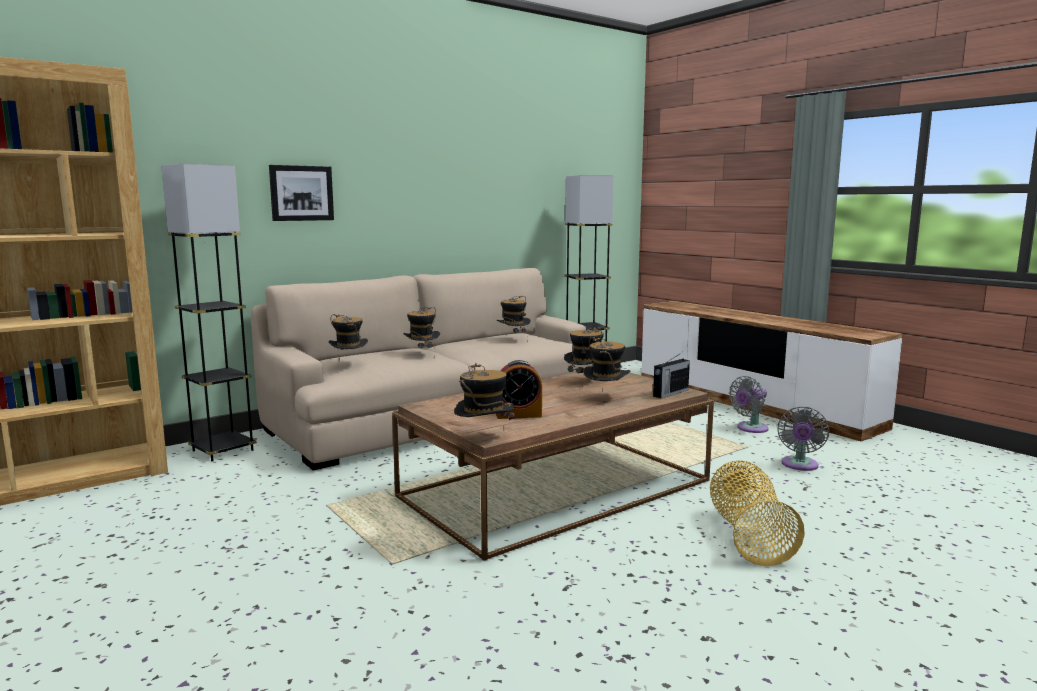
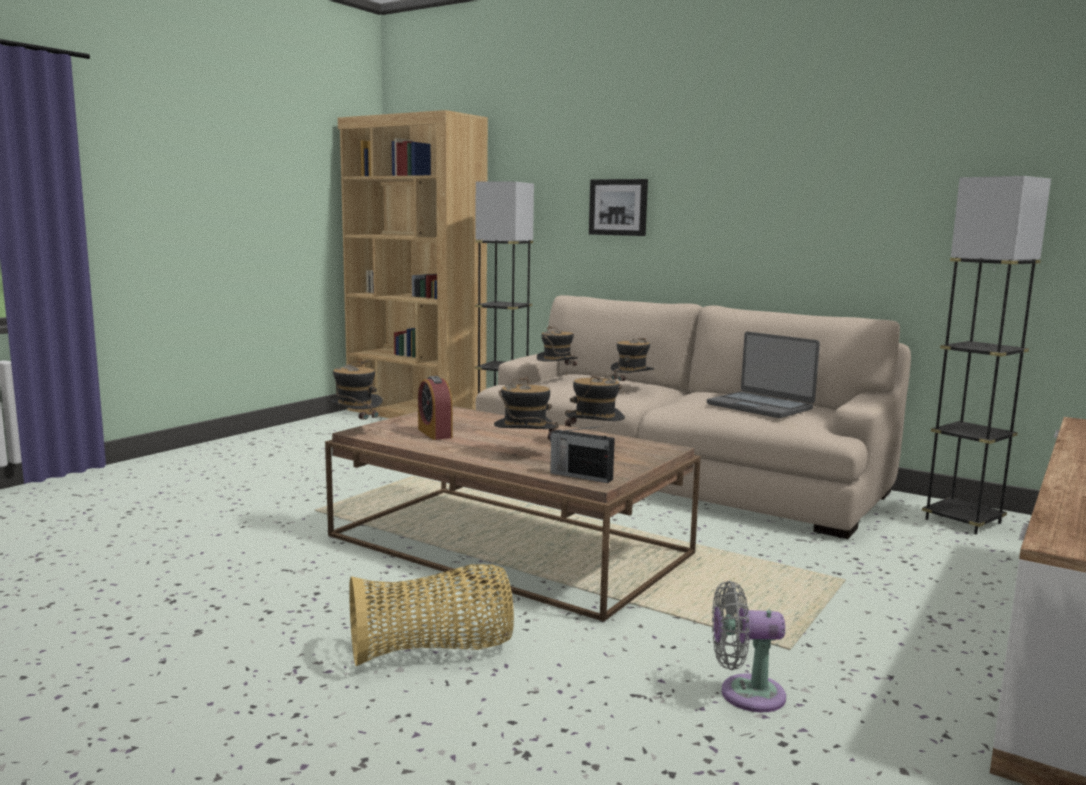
camera: 70 degrees right, 0 degrees up
(513, 340) = (760, 406): hat -> laptop
(750, 428) = (900, 651): grey fan -> none

